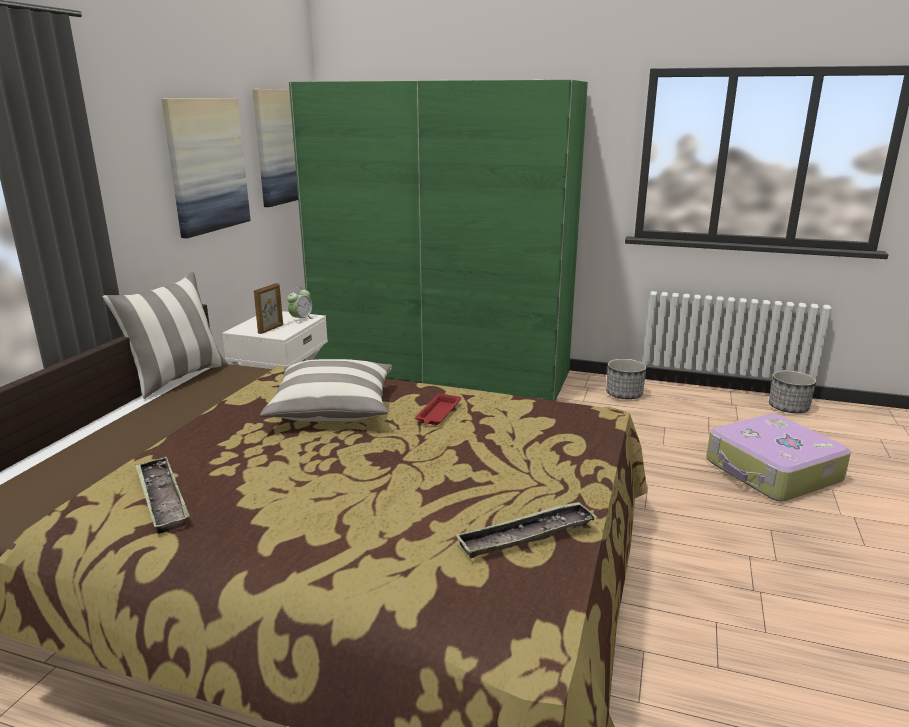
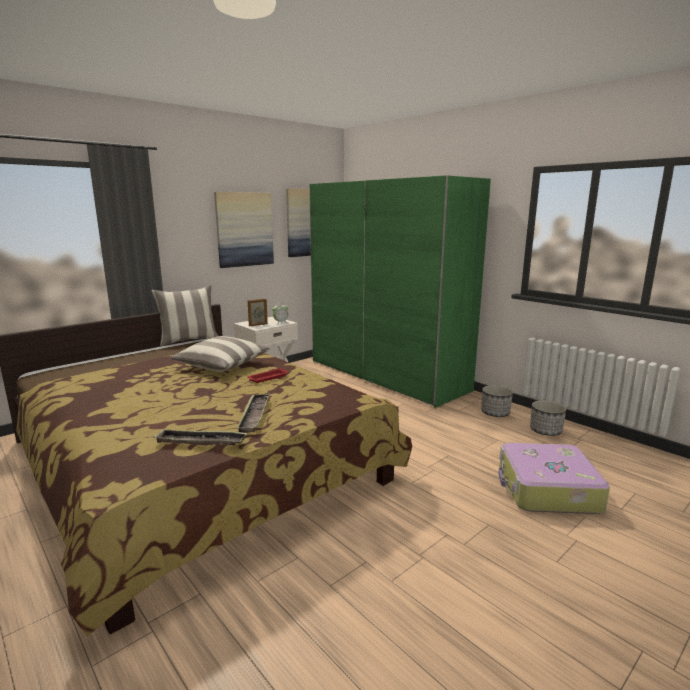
camera: 30 degrees right, 5 degrees down
(162, 499) = (93, 385): tray -> tray (254, 416)
(788, 408) = (629, 452): planter -> planter (545, 431)

